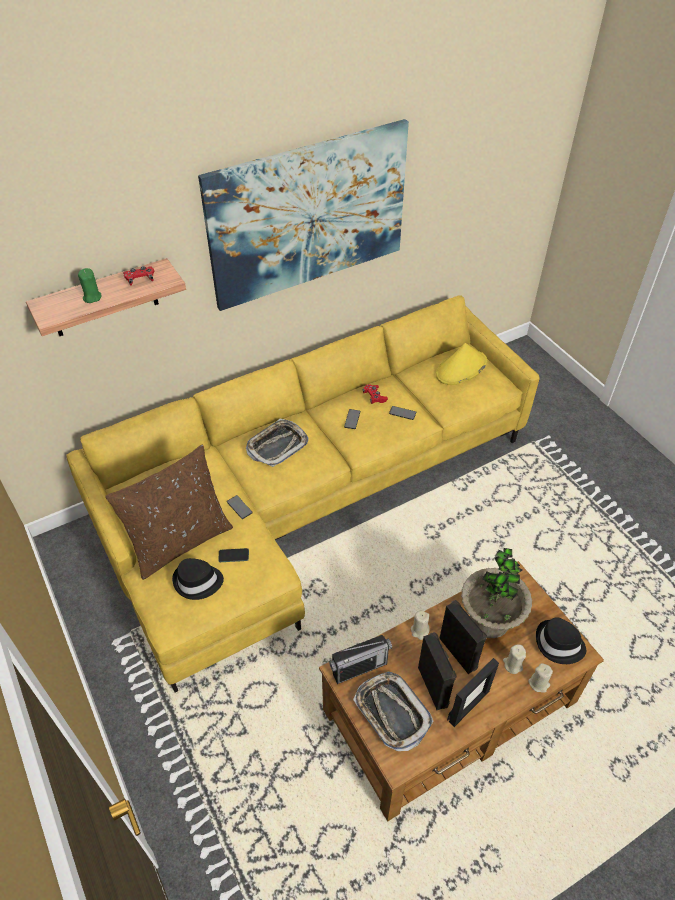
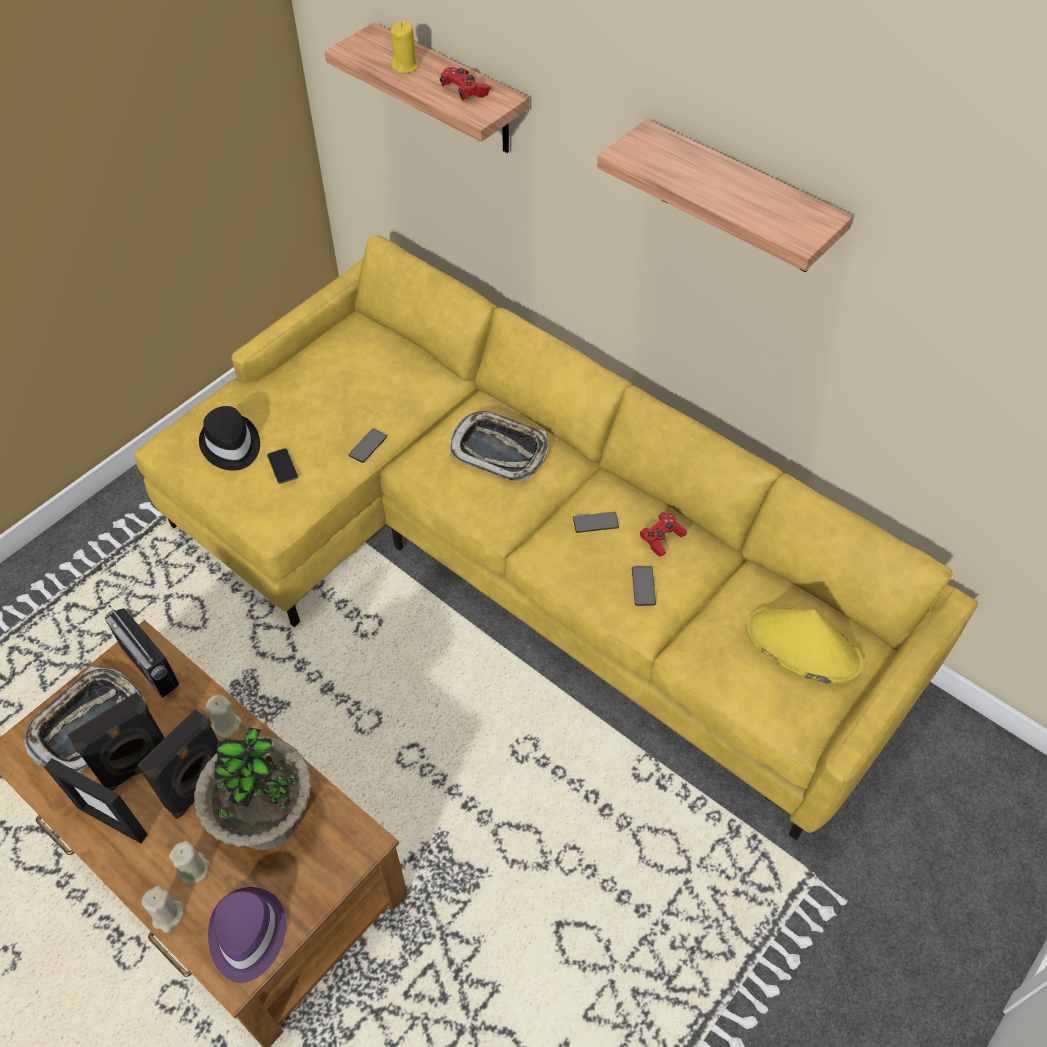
camera: 70 degrees right, 5 degrees up
(92, 297) = (405, 66): green candle -> yellow candle
(180, 541) = (291, 406): brown pillow -> none
(308, 215) = (739, 200): picture -> shelf
(559, 644) = (246, 935): black hat -> purple hat

